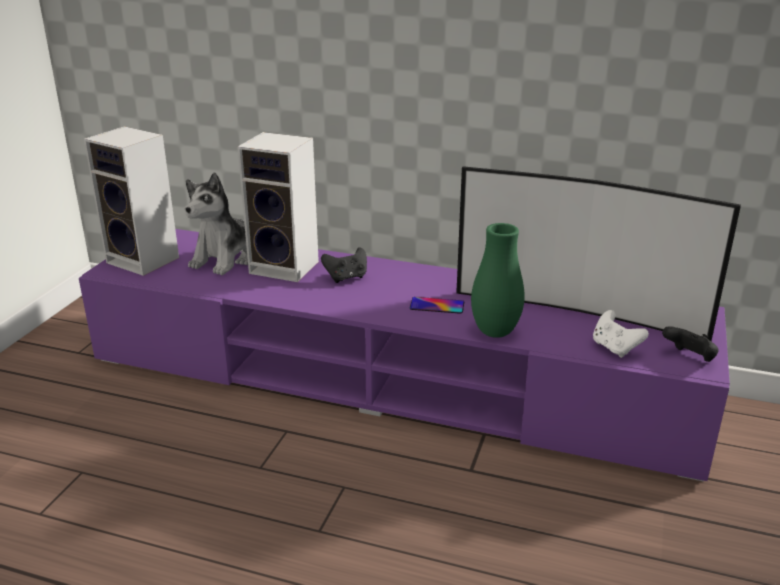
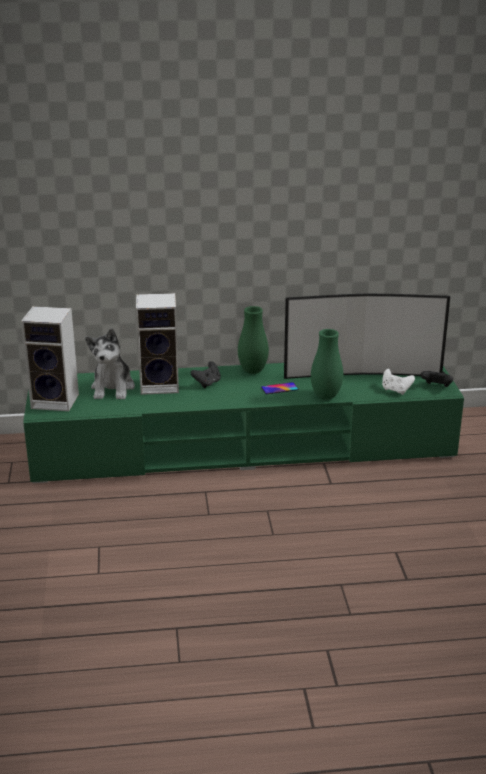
camera: 25 degrees left, 0 degrees up
(391, 380) = (244, 447): purple tv stand -> green tv stand
(423, 274) = (253, 371): none -> green vase

